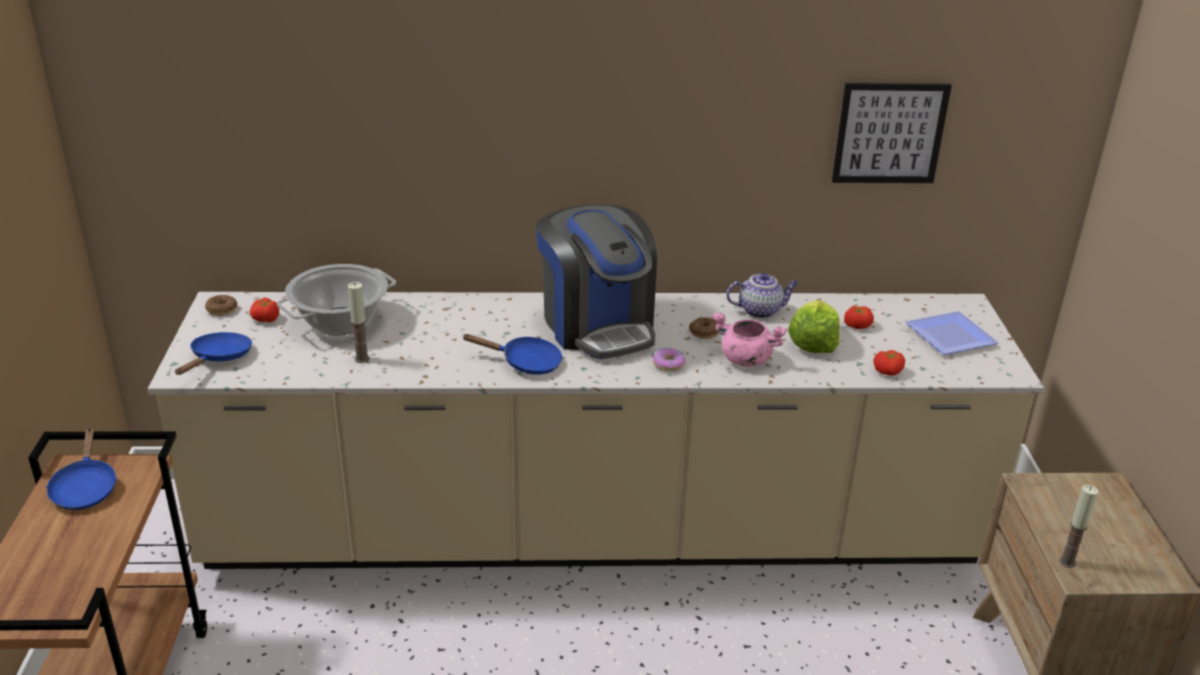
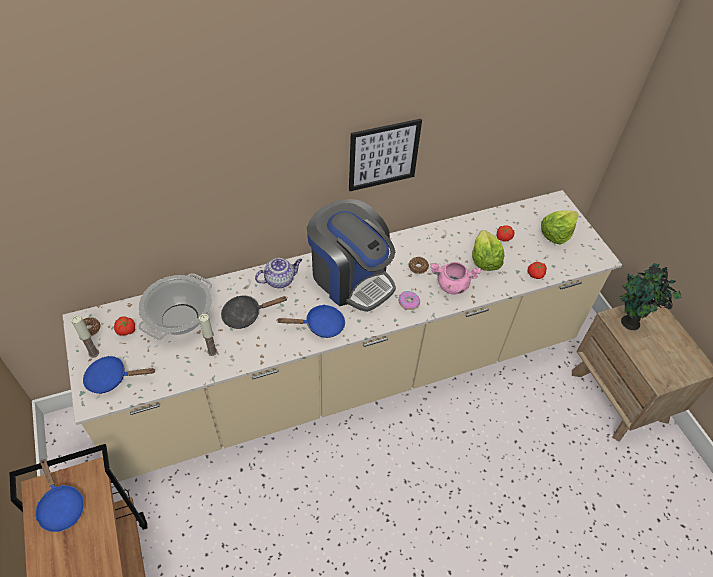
camera: 20 degrees left, 20 degrees up
(218, 358) = (111, 378): blue frying pan -> blue frying pan turned 90 degrees counterclockwise
(429, 334) = (246, 315): none -> black frying pan
(760, 310) = (443, 238): teapot -> teapot (280, 280)
(889, 133) = (519, 116): picture -> picture (383, 155)
(947, 336) = (556, 233): plate -> lettuce
(1054, 496) = (629, 323): none -> potted plant
(1067, 562) = (651, 371): candle -> candle (93, 353)

